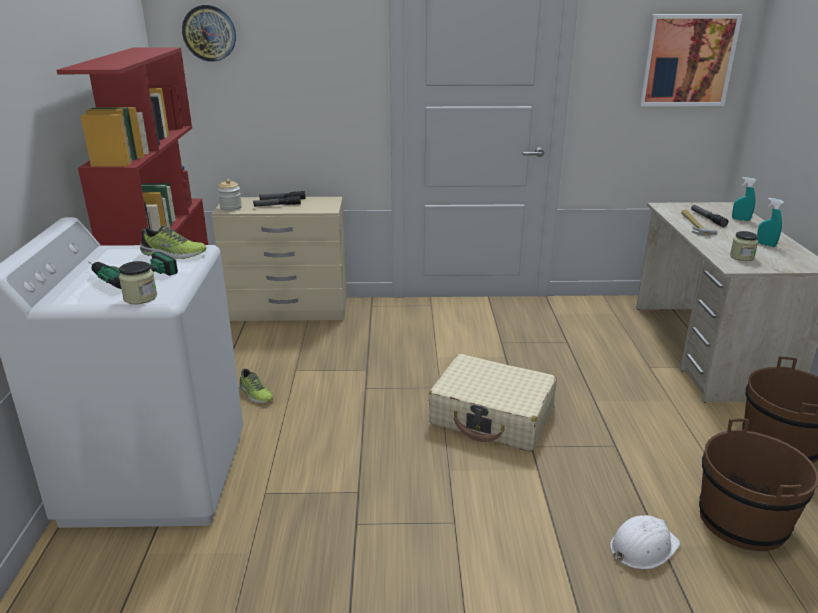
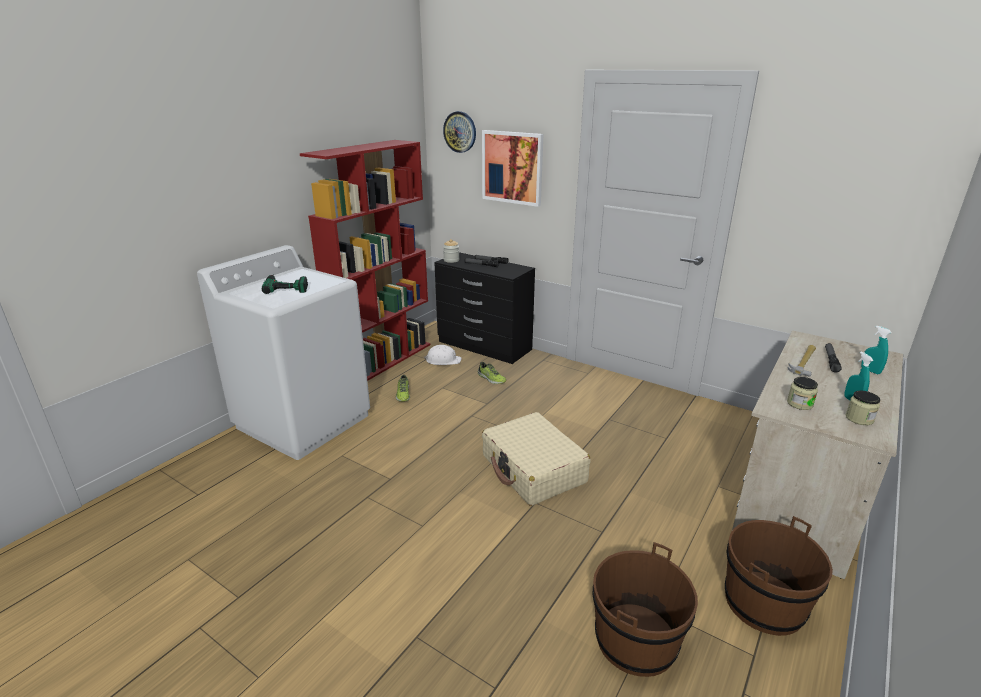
camera: 35 degrees right, 0 degrees up
(140, 297) = (266, 301): jar -> jar (859, 418)
(173, 254) = (323, 280): shoe -> shoe (491, 378)
(289, 310) = (484, 346): beige dresser -> black dresser
(642, 547) = (527, 611): white hard hat -> white hard hat (443, 360)
(687, 60) = (869, 192): picture -> picture (512, 167)

